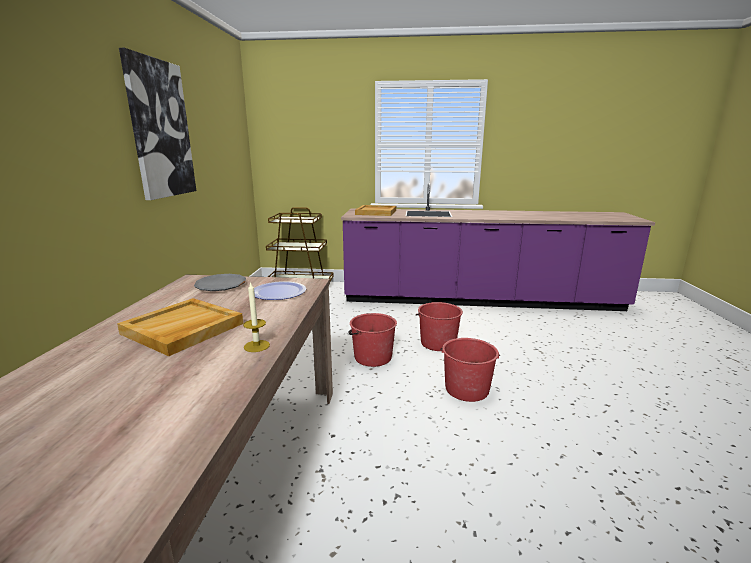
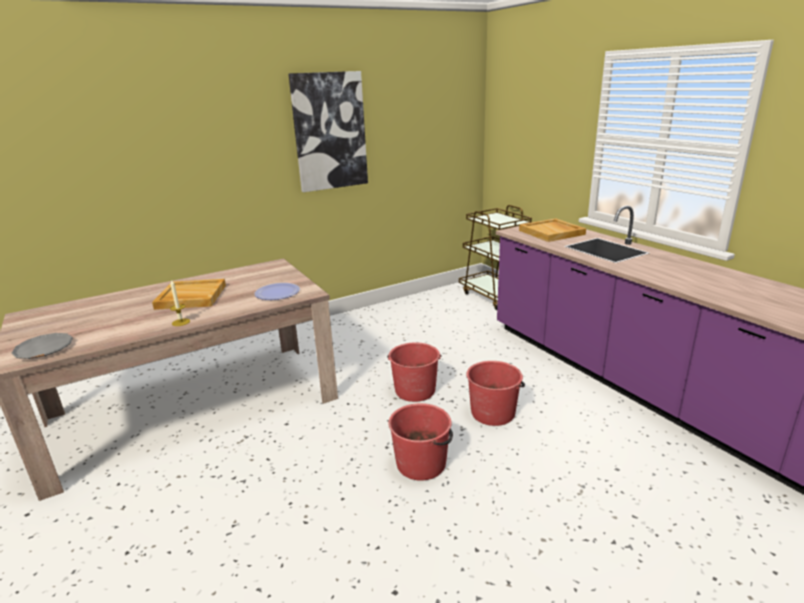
camera: 55 degrees right, 5 degrees up
(221, 286) = (271, 275): grey plate -> grey plate (44, 349)

